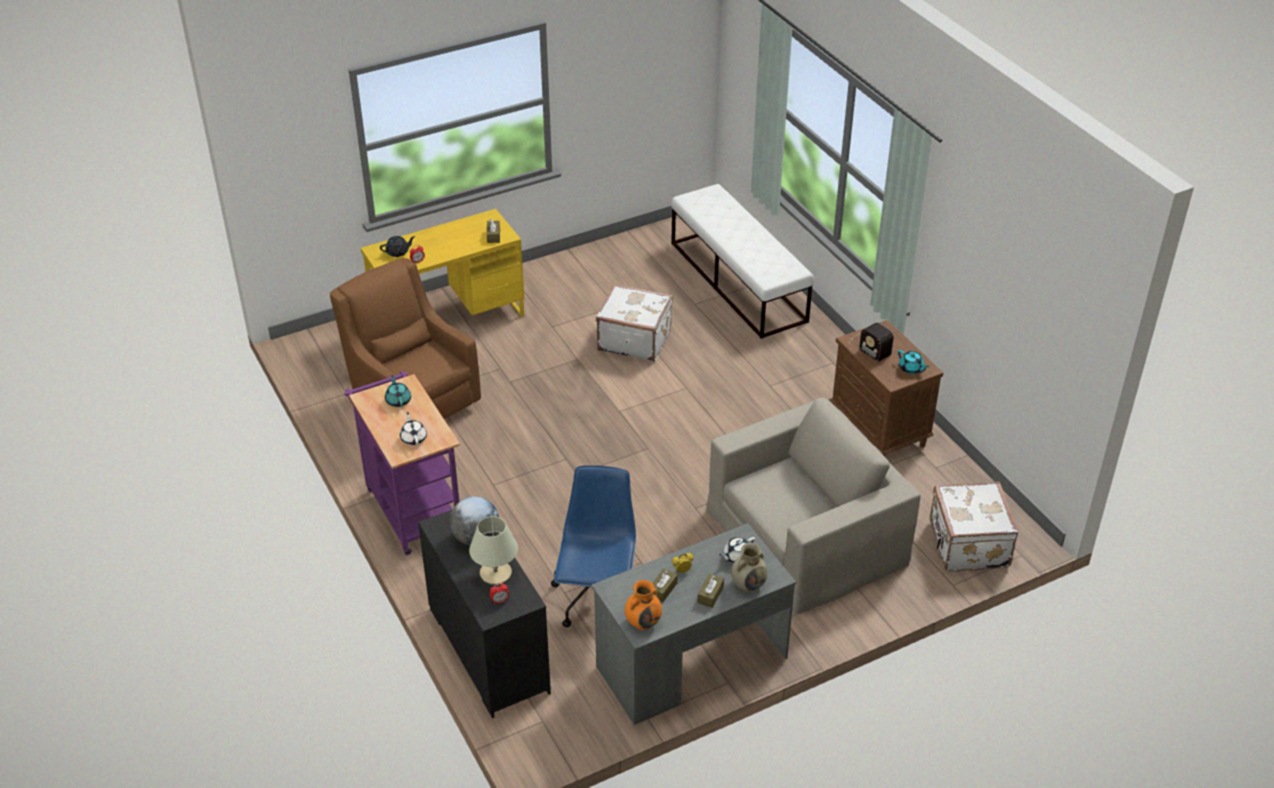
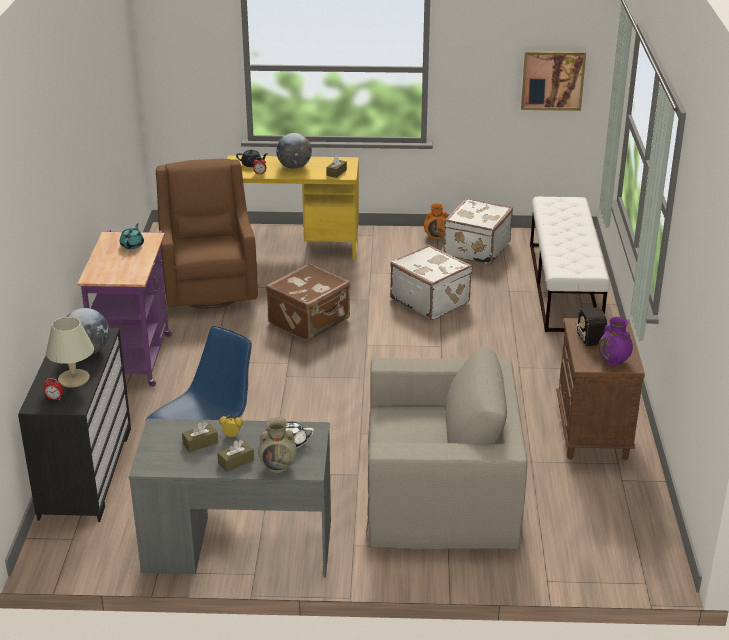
camera: 30 degrees right, 10 degrees down
(413, 438) = (114, 271): white teapot -> none
(444, 242) = (294, 167): none -> globe
(545, 404) = (310, 321): none -> brown suitcase
(643, 621) = (157, 460): orange vase -> orange vase (436, 236)
(666, 76) = (552, 80): none -> picture
(911, 369) = (614, 361): turquoise teapot -> purple vase
(967, 545) = (594, 554): white suitcase -> white suitcase (475, 249)

